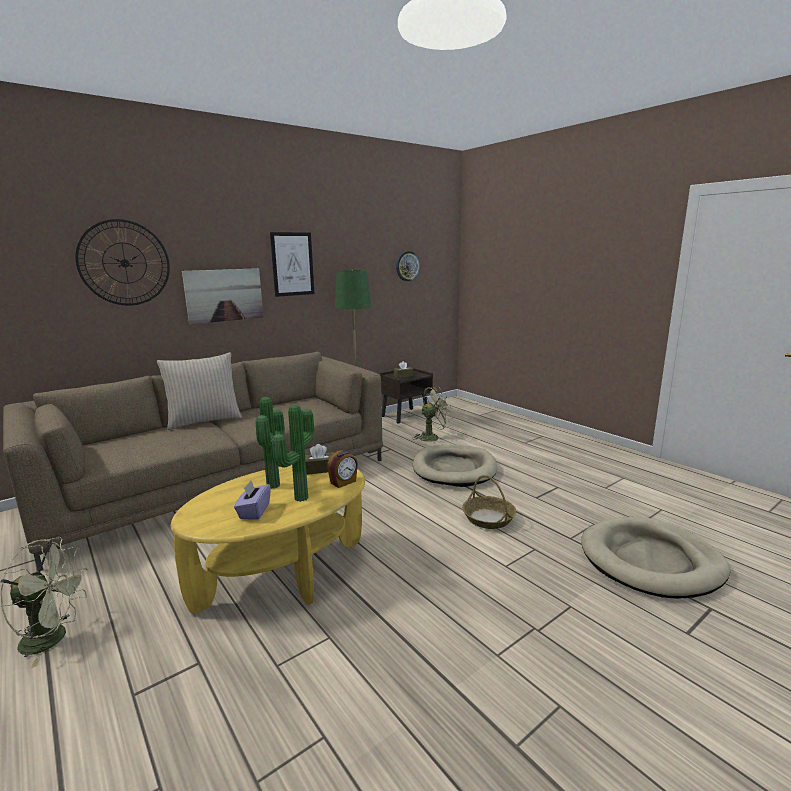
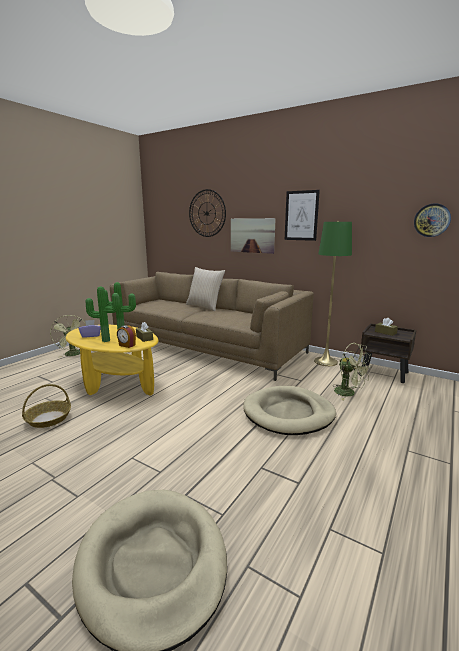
camera: 70 degrees right, 0 degrees up
(489, 518) = (204, 442): basket -> basket (48, 419)

